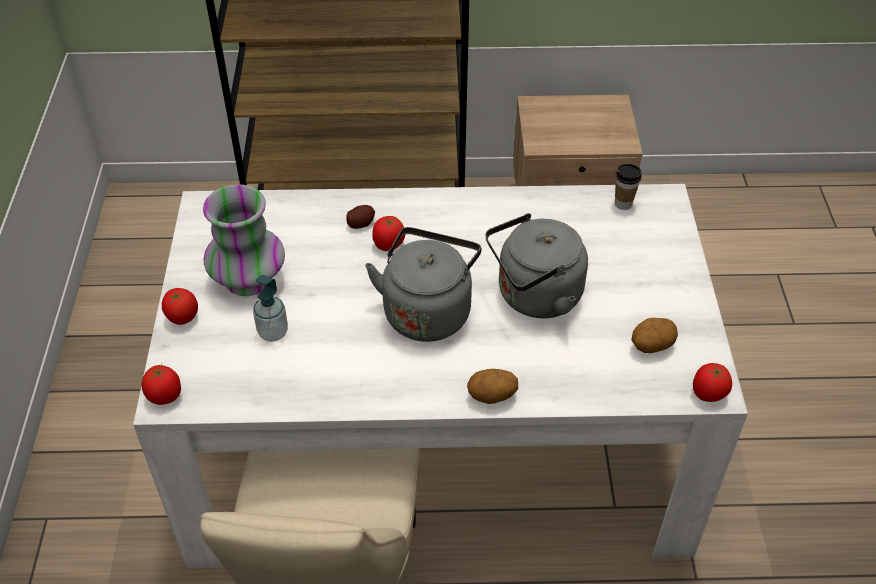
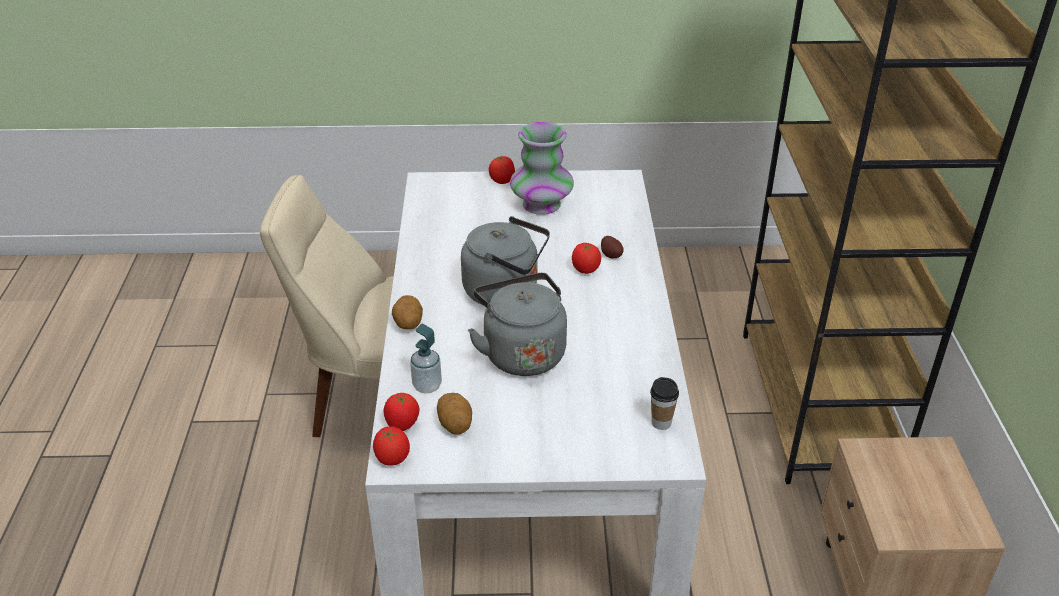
camera: 90 degrees right, 10 degrees down
(165, 396) = (429, 181): tomato -> tomato (402, 424)
(273, 332) = (485, 219): soap dispenser -> soap dispenser (427, 386)

